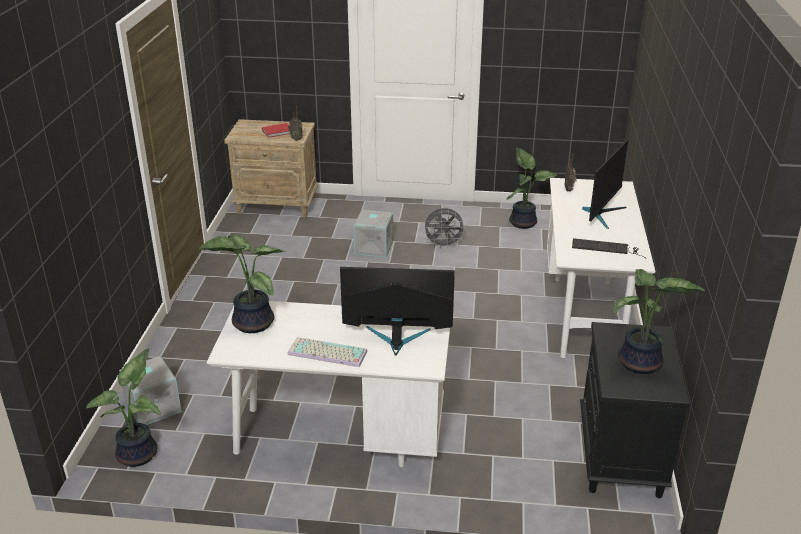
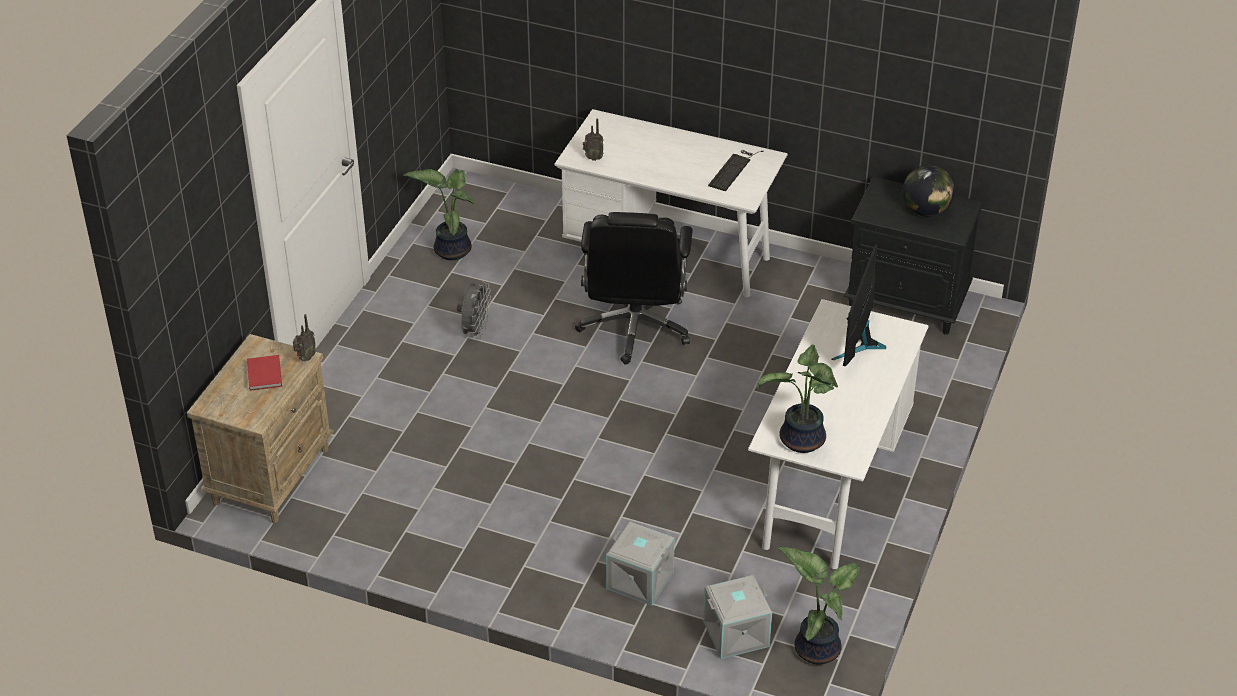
camera: 75 degrees left, 10 degrees up
(326, 353) = (871, 394): keyboard -> none
(373, 247) = (449, 395): grey storage box -> grey storage box (639, 581)
(486, 308) = (635, 328): none -> black office chair
(602, 214) = (659, 151): monitor -> none
(640, 364) = (925, 211): potted plant -> globe

